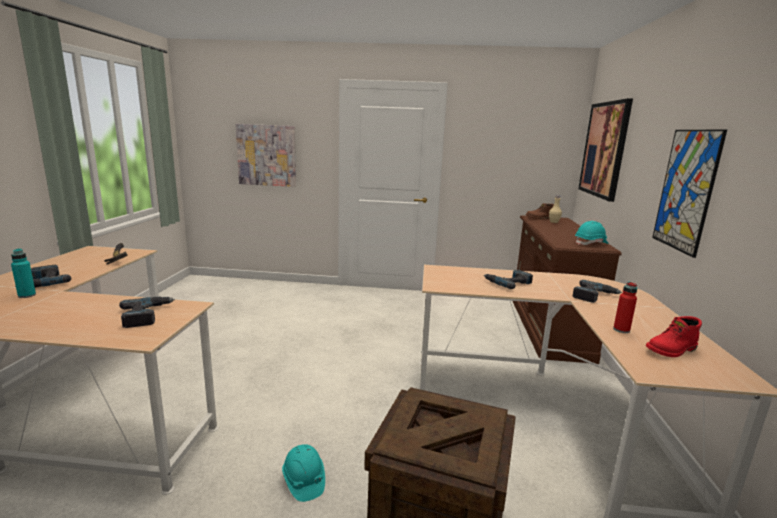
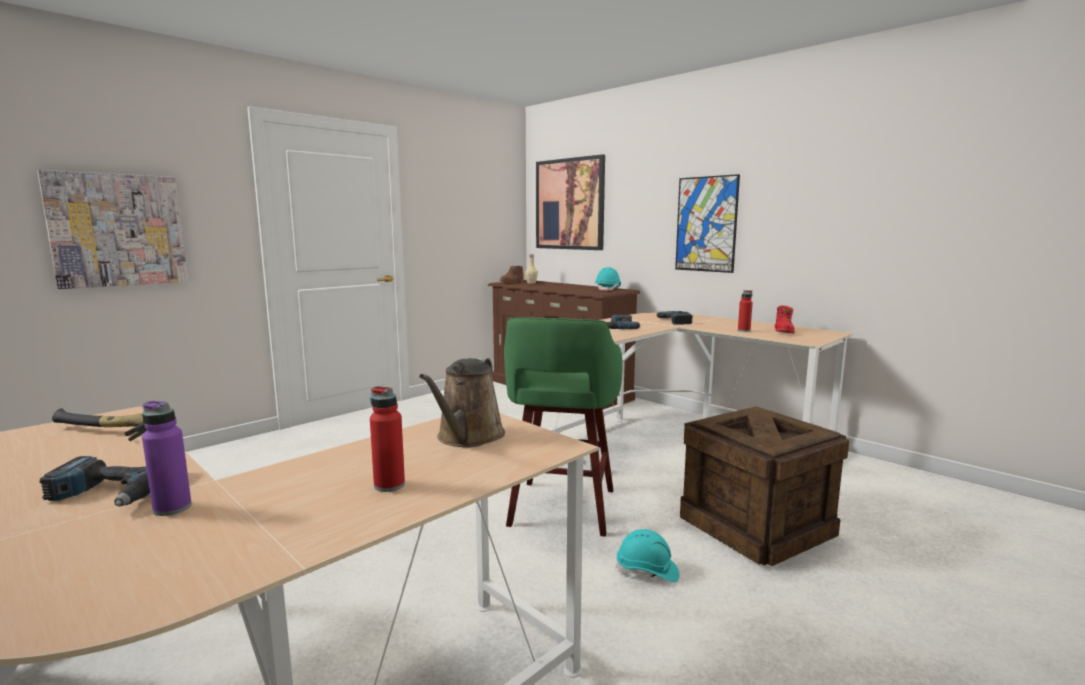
camera: 50 degrees left, 5 degrees down
(27, 295) = (172, 508): turquoise bottle -> purple bottle
(61, 320) = (389, 485): none -> red bottle
(146, 315) = (468, 437): power drill -> brown watering can
(352, 408) = (561, 509): none -> green stool

